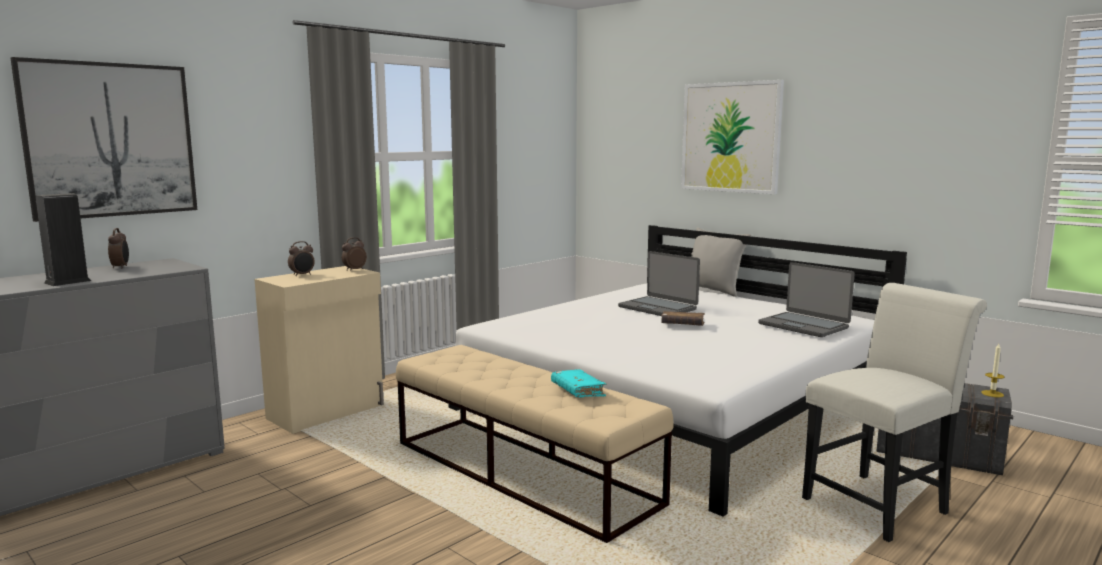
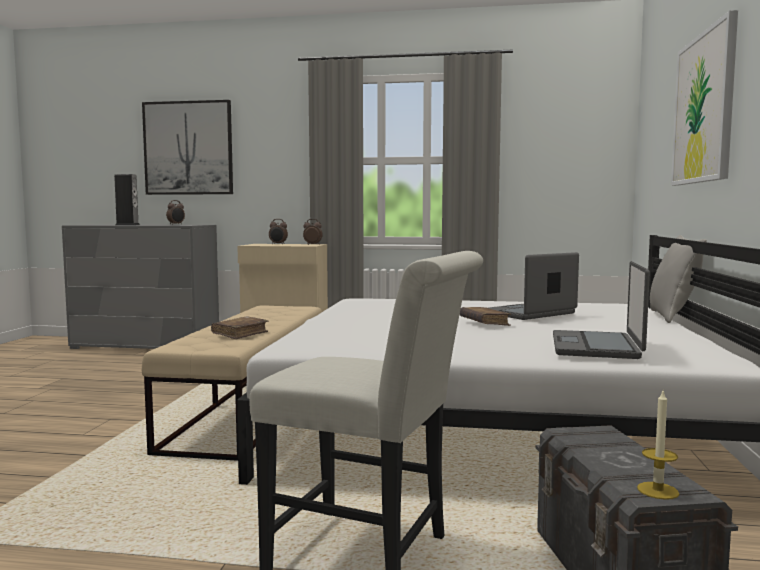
camera: 55 degrees right, 5 degrees down
(578, 391) = (240, 334): turquoise book -> brown book
(658, 308) = (530, 313): laptop -> laptop turned 45 degrees clockwise

